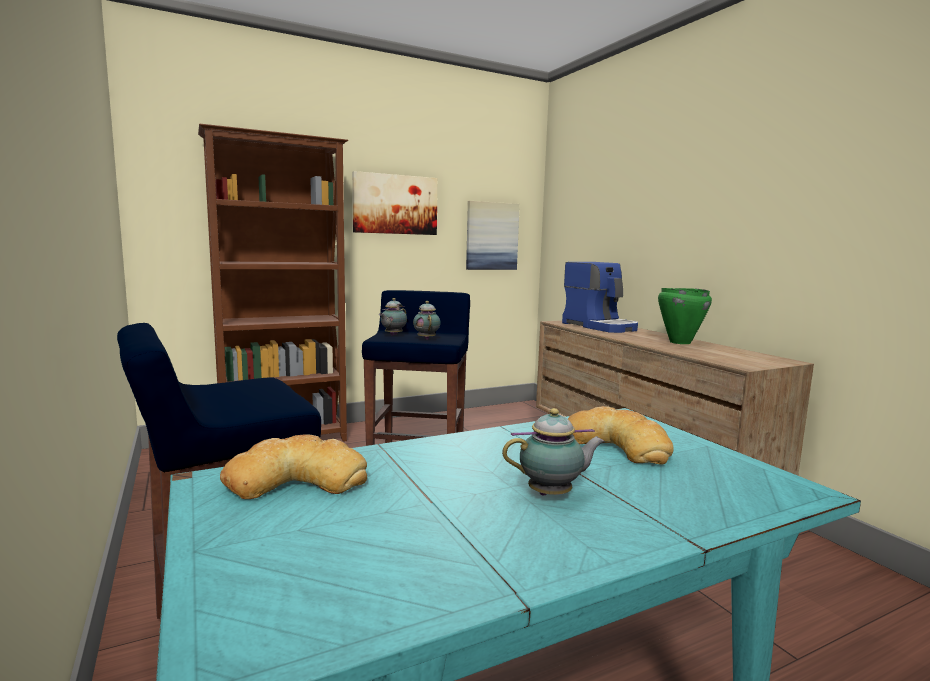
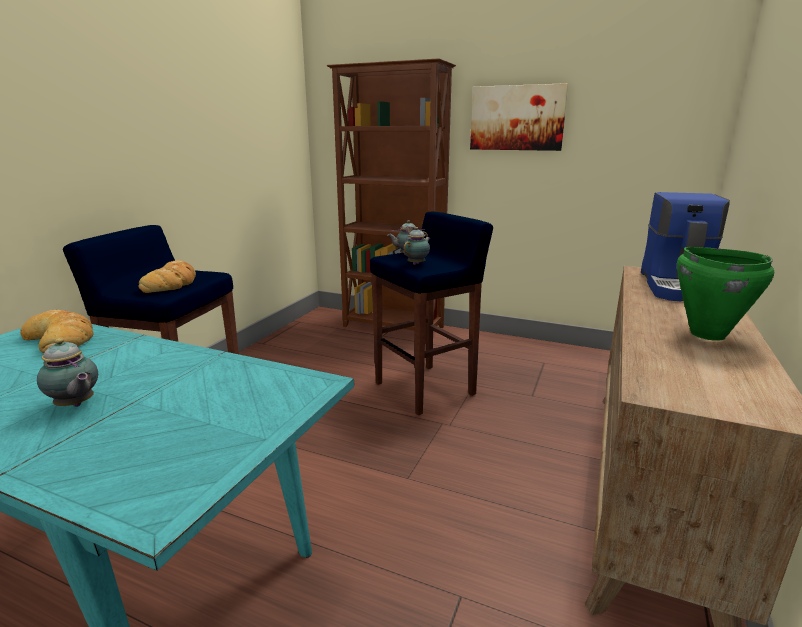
camera: 50 degrees right, 10 degrees up
(491, 236) = (641, 150): picture -> none
(618, 445) = (220, 400): bread -> bread (172, 283)

